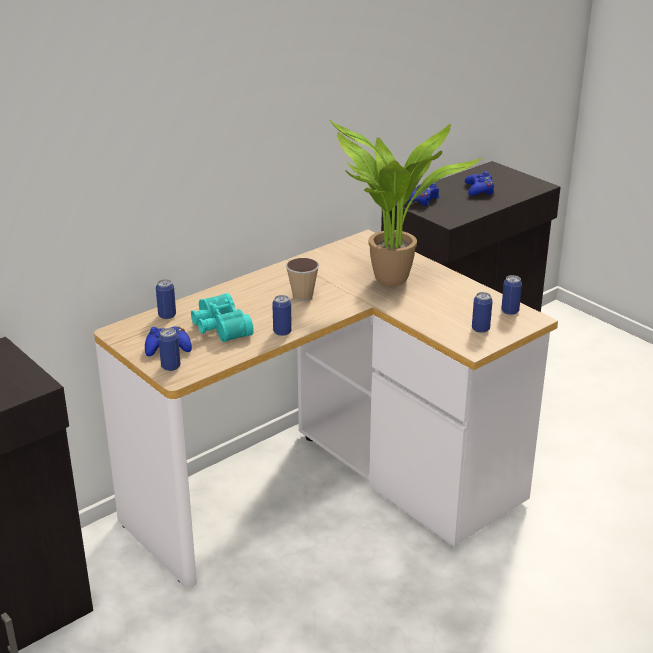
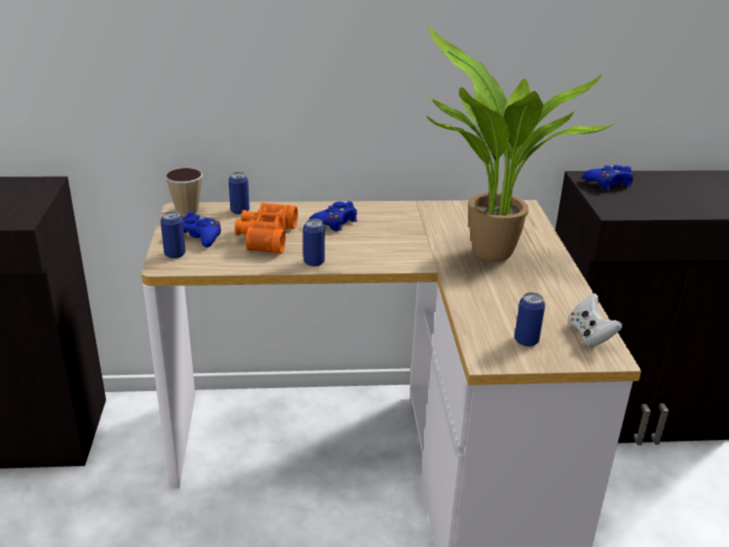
camera: 35 degrees right, 0 degrees up
(219, 328) = (265, 237): turquoise binoculars -> orange binoculars
(302, 297) = (380, 238): cup -> cup (187, 211)
(479, 190) = (692, 193): blue game controller -> blue game controller (335, 222)
(510, 311) = (589, 335): can -> white game controller

